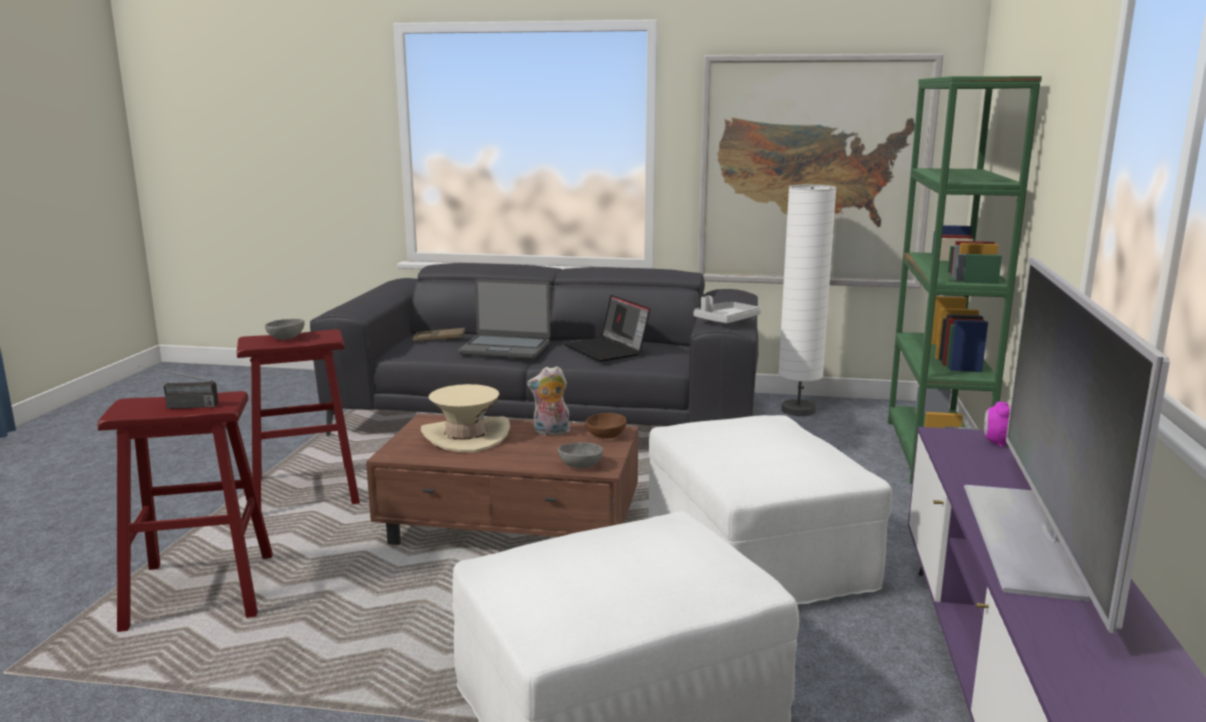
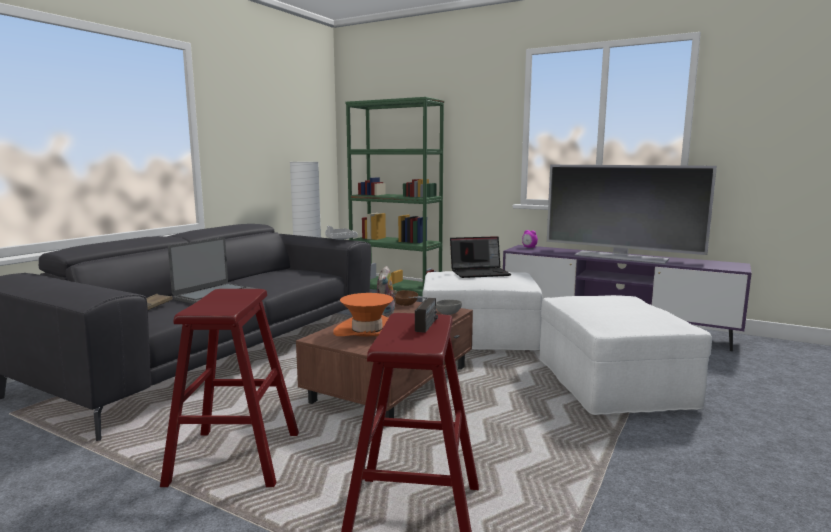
camera: 70 degrees left, 5 degrees down
(285, 338) = (217, 302): grey bowl -> none
(466, 436) = (367, 331): beige hat -> orange hat
(607, 350) = (274, 278): laptop -> laptop (480, 272)
(813, 172) = (280, 155): picture -> none

